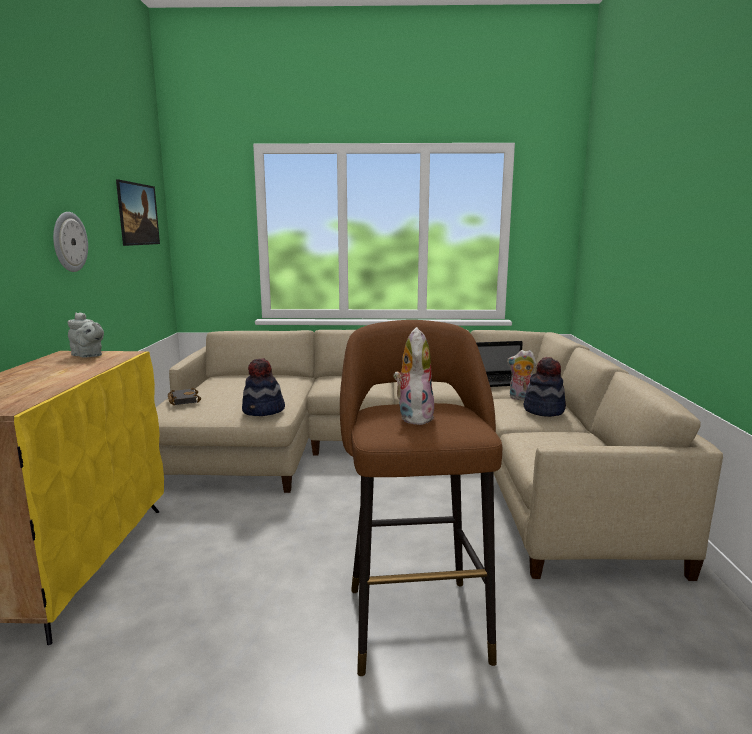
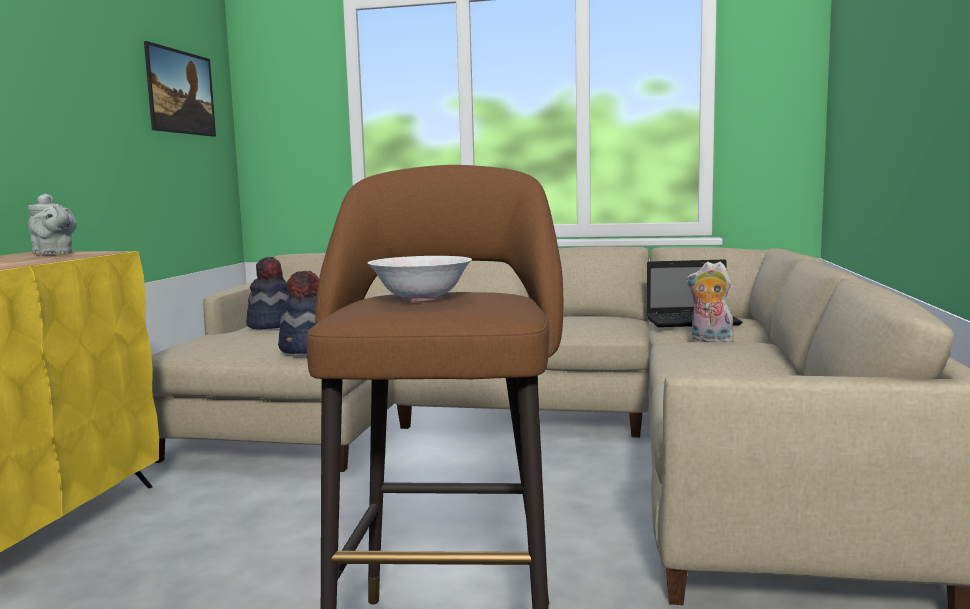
camera: 10 degrees right, 5 degrees down
(69, 242) = (58, 112): wall clock -> none
(182, 400) = (211, 337): black book -> none
(413, 416) = (421, 298): plush toy -> white bowl
(544, 410) = (736, 352): hat -> hat (272, 325)

